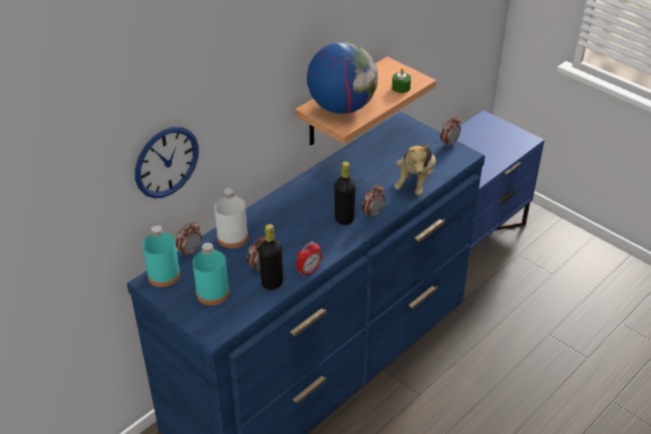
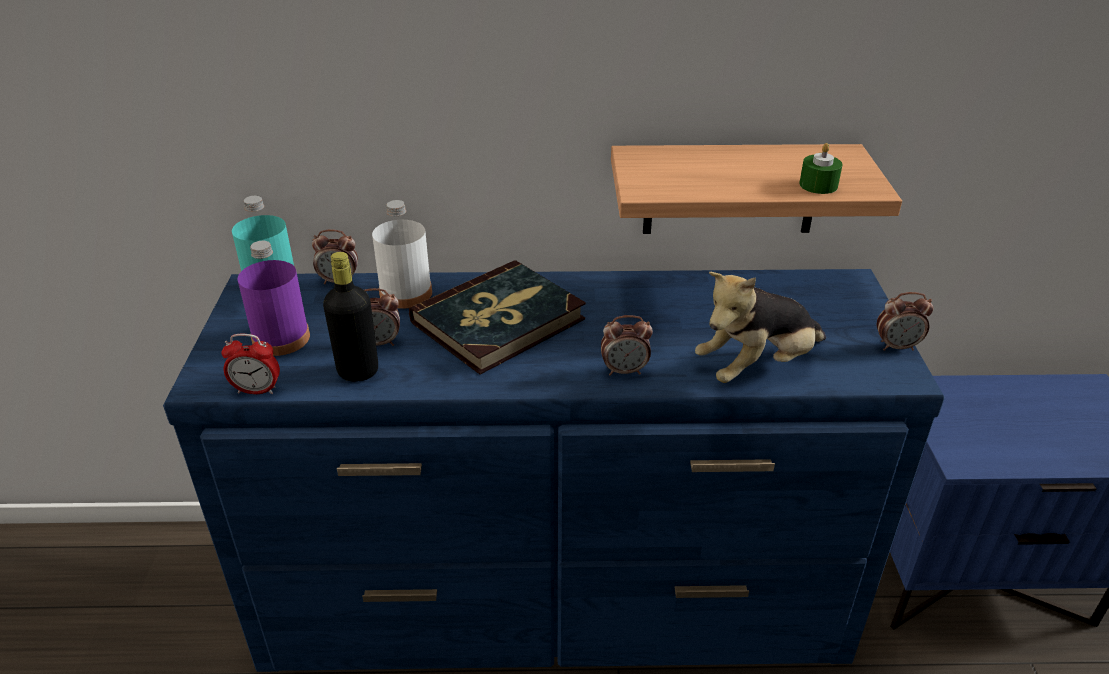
camera: 45 degrees right, 5 degrees down
(166, 162) = (320, 112): wall clock -> none
(213, 293) = (281, 338): turquoise bottle -> purple bottle
(294, 224) = (499, 321): none -> book
(309, 271) = (422, 387): alarm clock -> alarm clock (257, 390)
(341, 107) = (680, 169): globe -> none
(344, 219) = (573, 353): black bottle -> none

